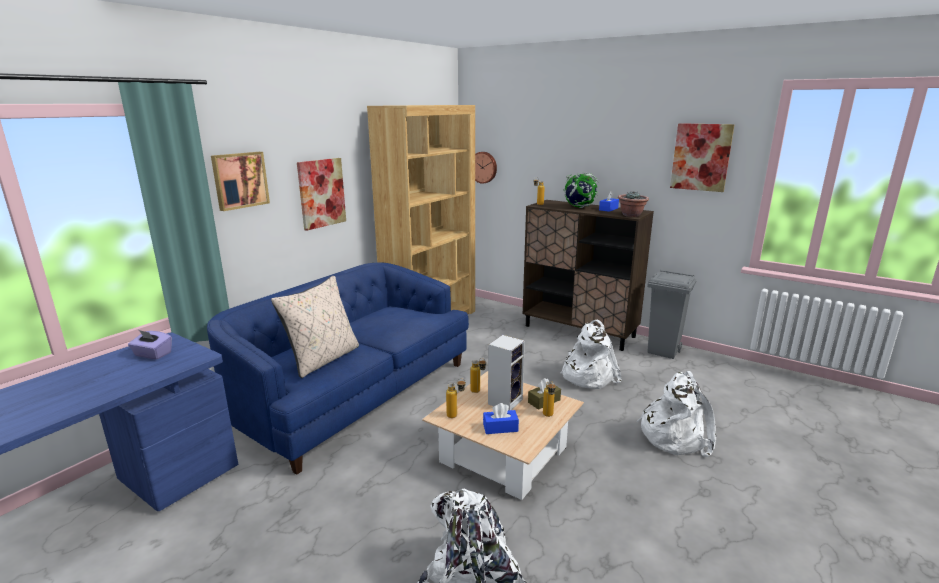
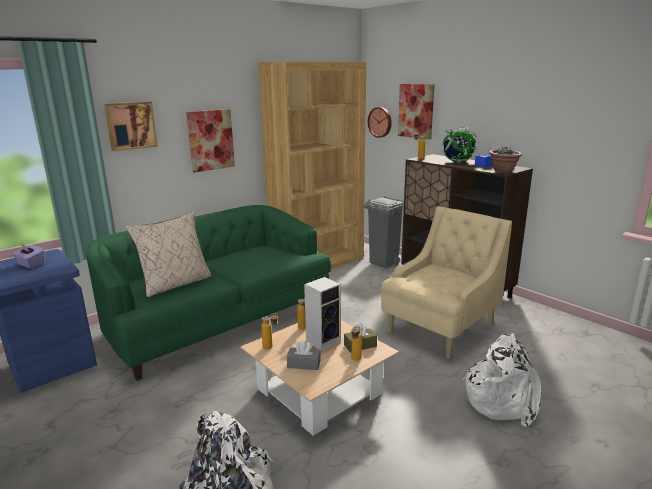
camera: 15 degrees right, 0 degrees up
(354, 394) = (218, 320): blue sofa -> green sofa
(500, 428) = (304, 364): blue tissue box -> grey tissue box
(587, 375) = (440, 329): white backpack -> beige armchair
(663, 352) = (534, 315): grey trash can -> grey trash can (384, 263)
(701, 157) = (584, 112): picture -> picture (416, 111)

